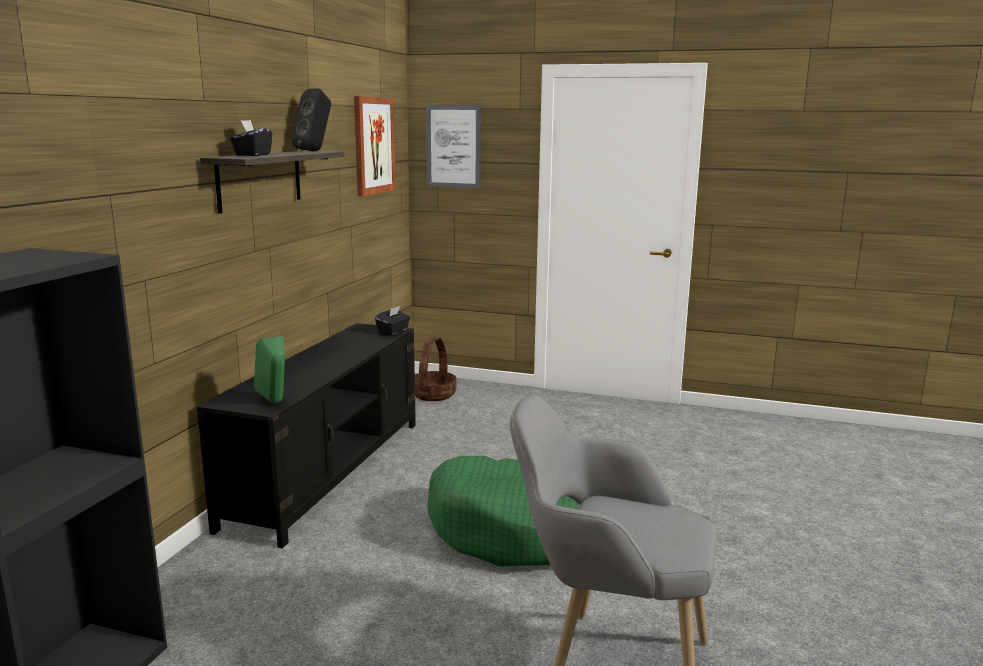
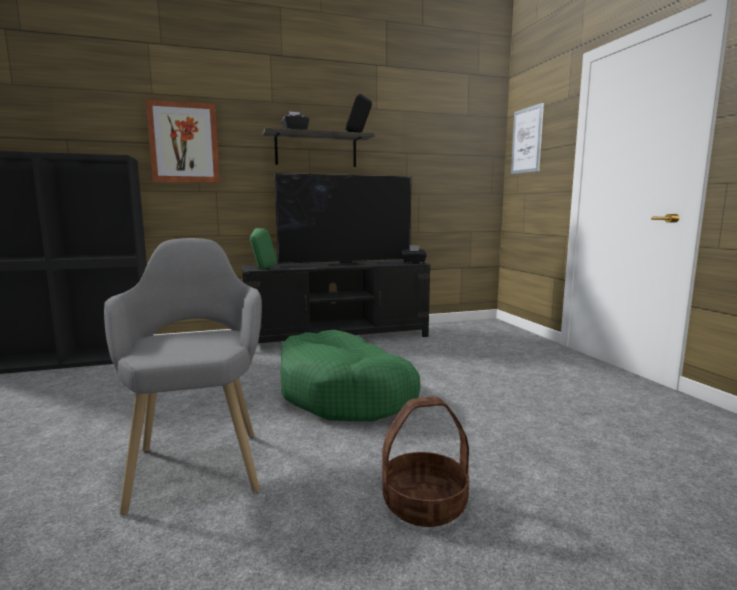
camera: 55 degrees right, 5 degrees down
(326, 355) = (346, 263): none -> television
(373, 145) = (451, 141): picture -> picture (184, 143)
(434, 395) = (478, 329): basket -> basket (424, 504)

